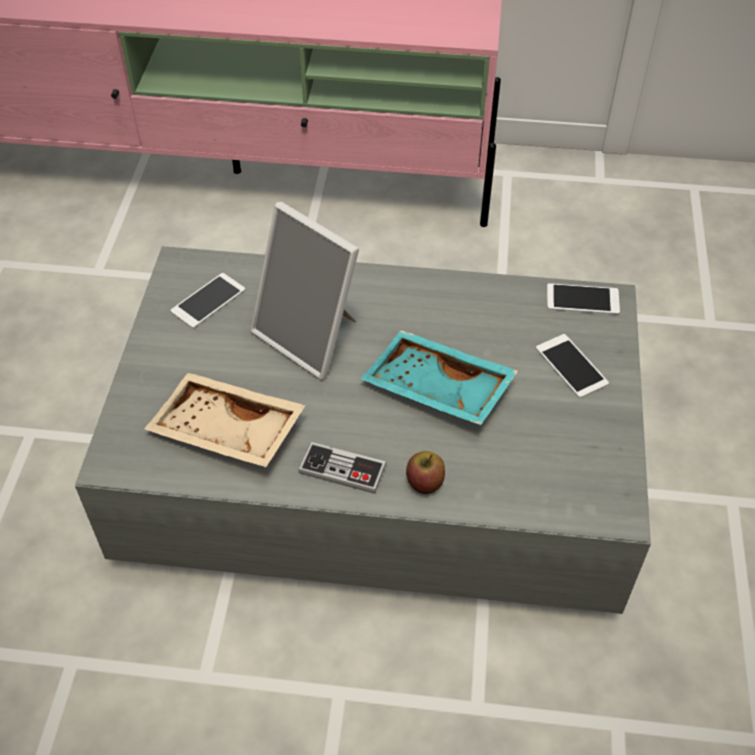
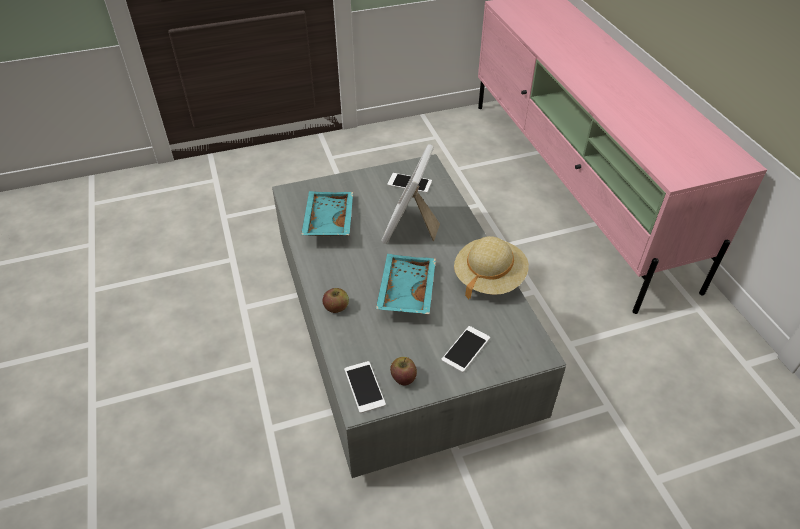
camera: 65 degrees right, 5 degrees down
(225, 433) = (327, 221): beige tray -> turquoise tray
(342, 469) = (327, 271): game controller -> none
(460, 293) = (489, 278): none -> beige hat
(582, 299) = (529, 339): phone -> phone (364, 387)
(591, 449) = (403, 377): none -> apple

